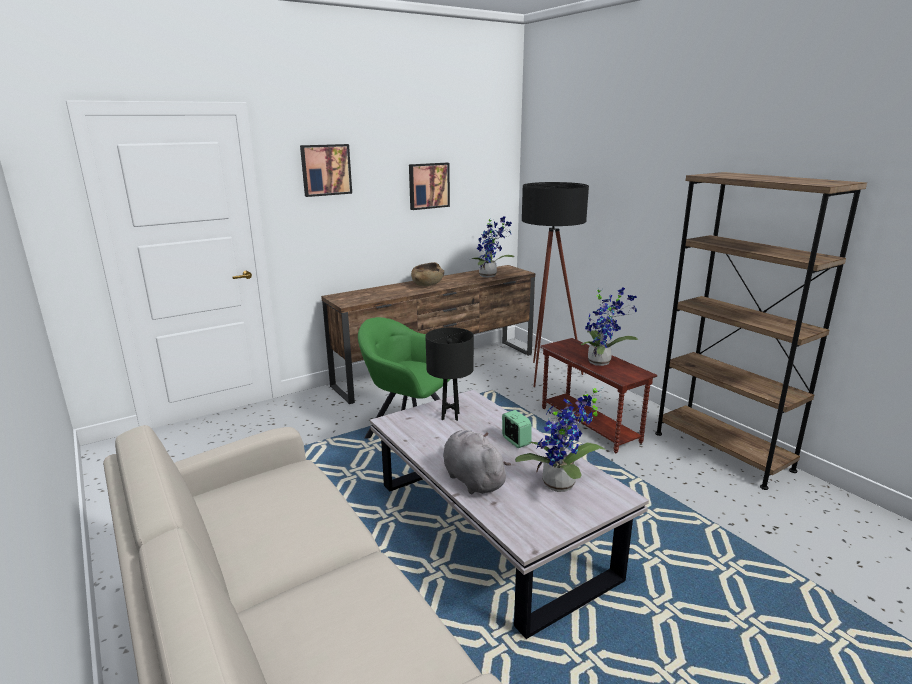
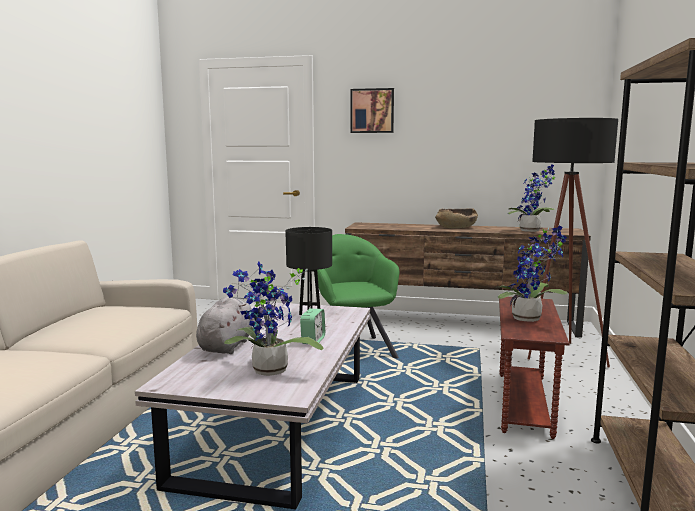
camera: 45 degrees right, 10 degrees down
(428, 185) = (479, 131): picture -> none

